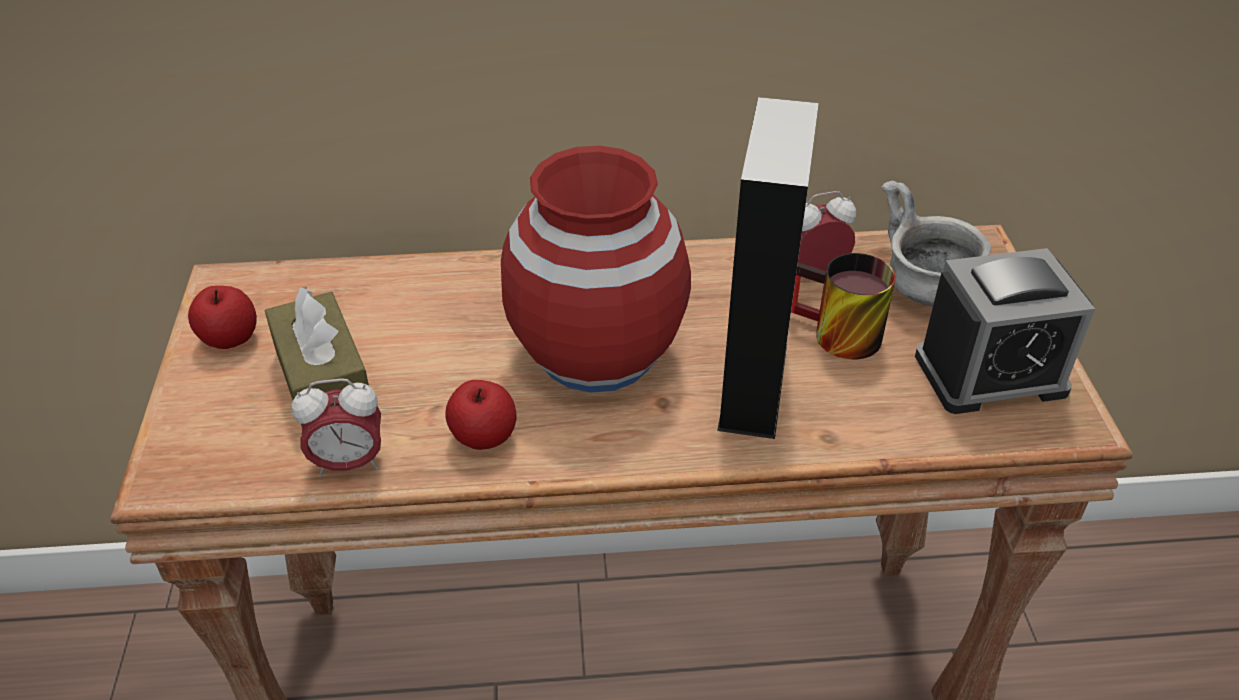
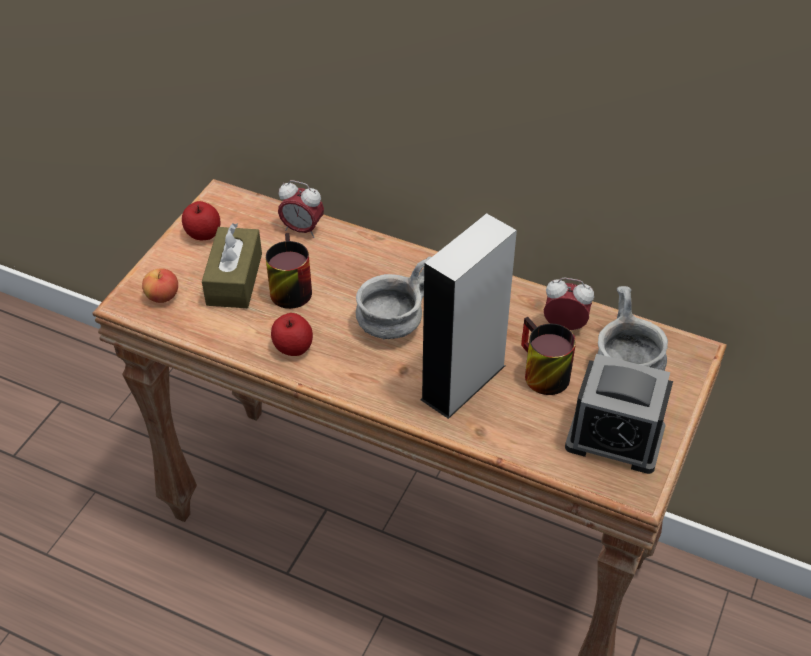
camera: 30 degrees right, 5 degrees up
(222, 447) = (162, 296): none -> apple
(349, 463) = (216, 332): alarm clock -> alarm clock (302, 230)
(412, 362) = (286, 288): none -> mug
(597, 352) = (391, 324): red vase -> grey bowl

